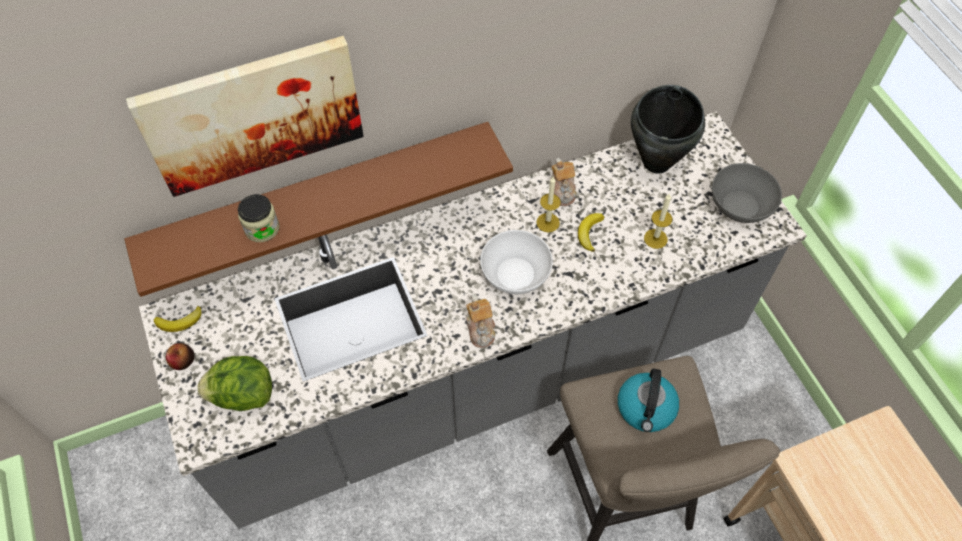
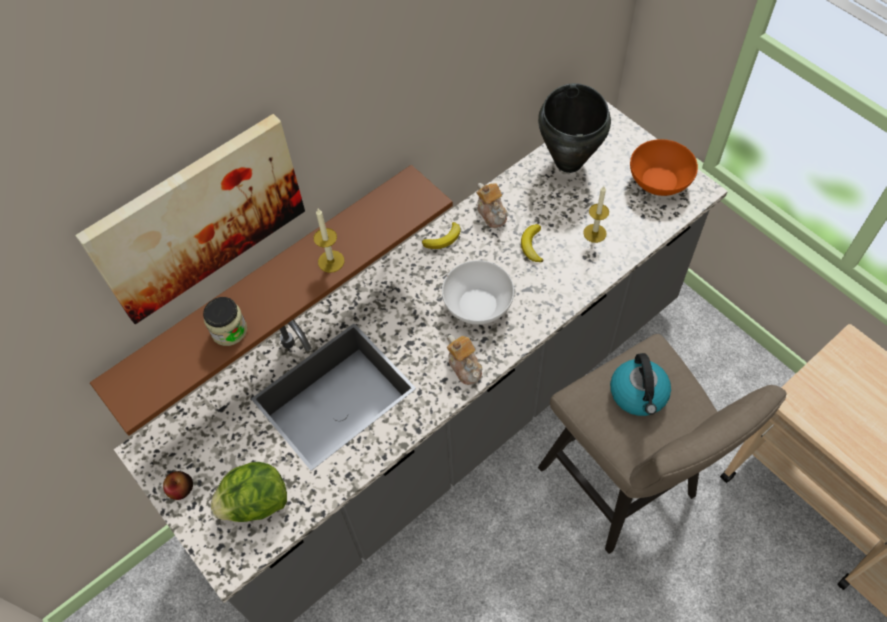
camera: 15 degrees left, 0 degrees up
(180, 321) = (163, 451): banana -> banana (443, 239)
(548, 222) = (489, 247): candle -> candle (331, 261)
(740, 205) = (659, 180): grey bowl -> orange bowl

